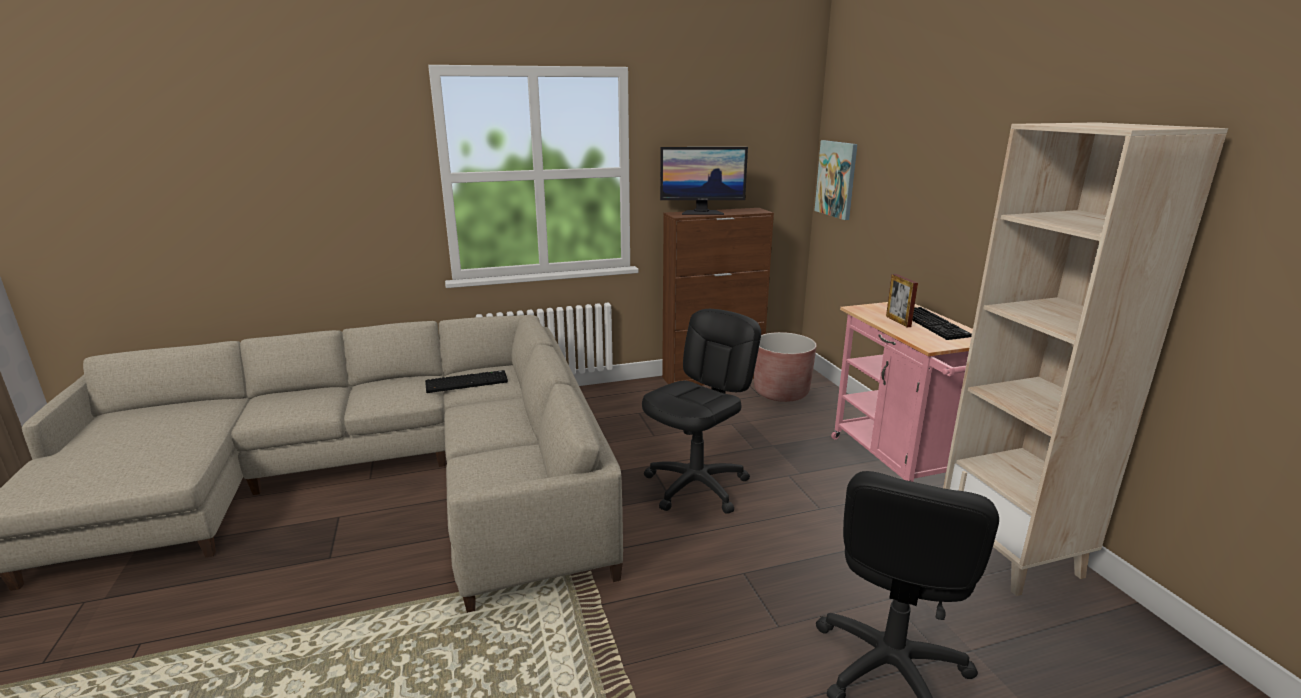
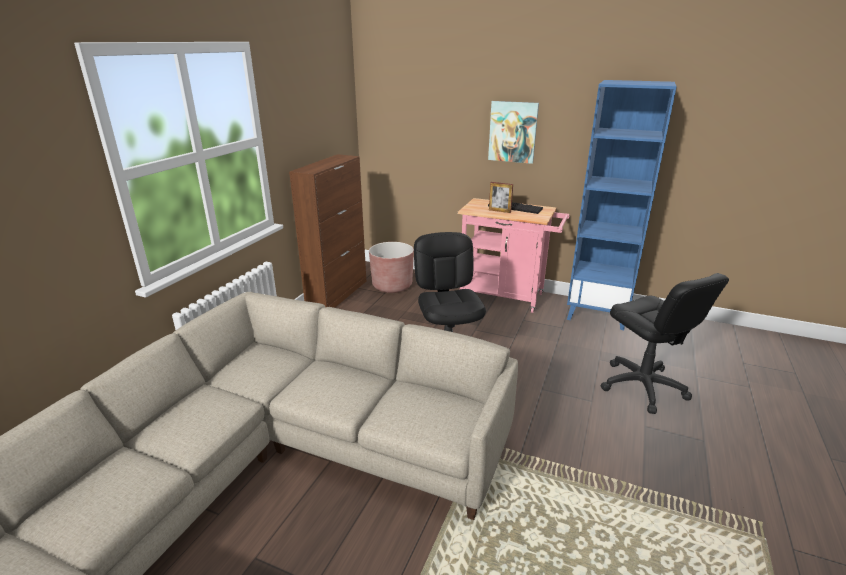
camera: 50 degrees left, 5 degrees up
(467, 382) = (252, 373): keyboard -> none
(702, 212) = (317, 166): monitor -> none
(836, 179) = (384, 124): picture -> picture (513, 132)
(1011, 554) = (597, 314): beige bookcase -> blue bookcase

